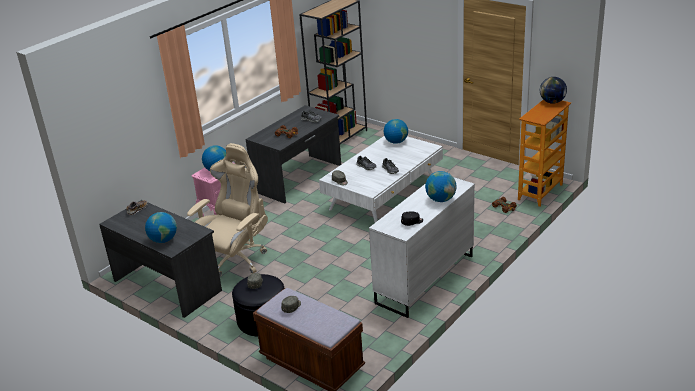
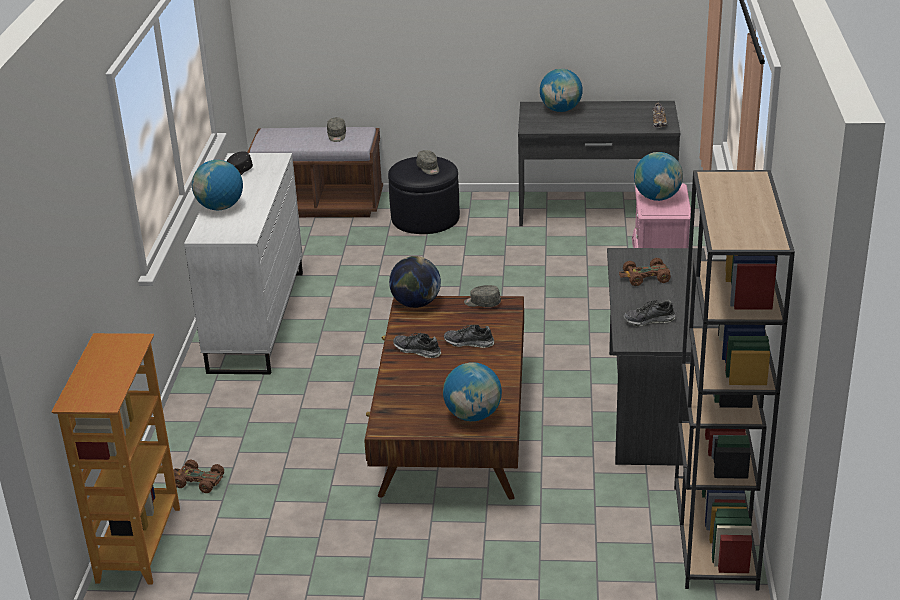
camera: 145 degrees right, 0 degrees up
(234, 263) = (552, 255): beige office chair -> none
(384, 195) = (452, 428): white coffee table -> brown coffee table
(552, 102) = (96, 399): globe -> globe (416, 304)

